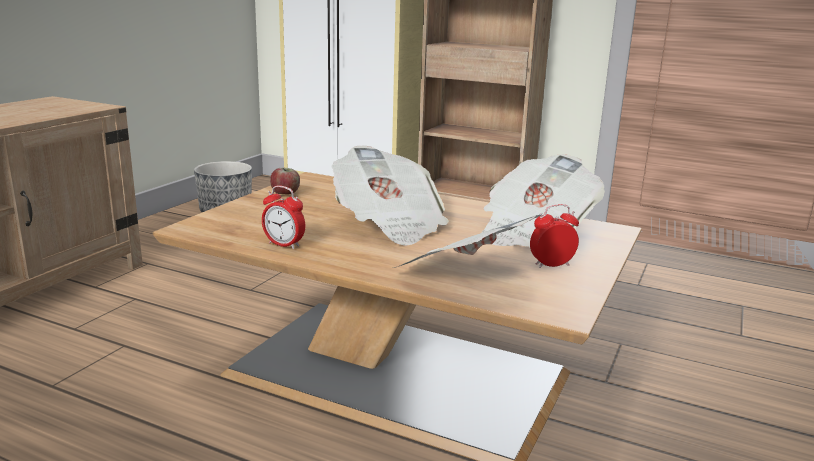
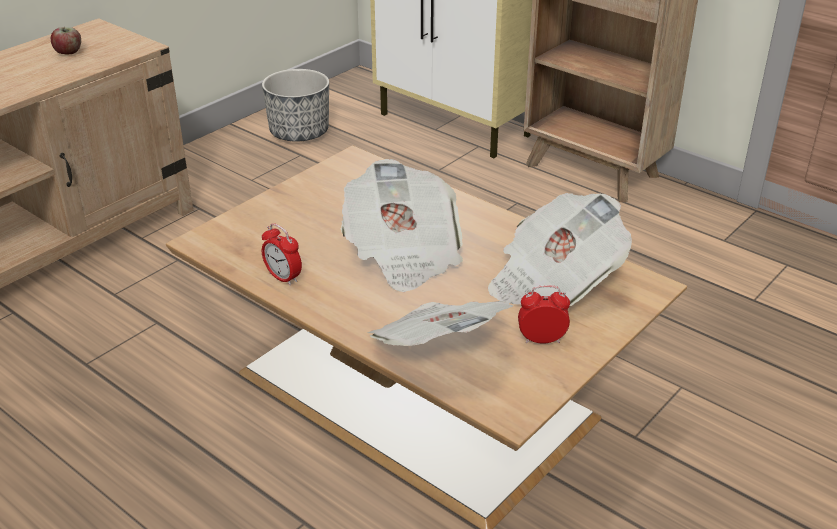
camera: 15 degrees right, 15 degrees up
(285, 194) = (315, 188): apple -> apple (69, 53)

